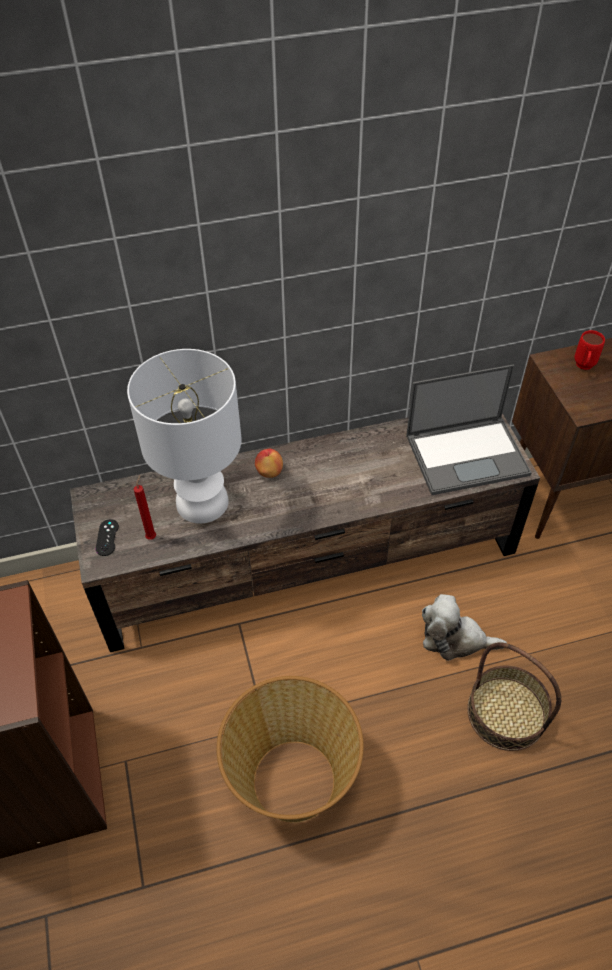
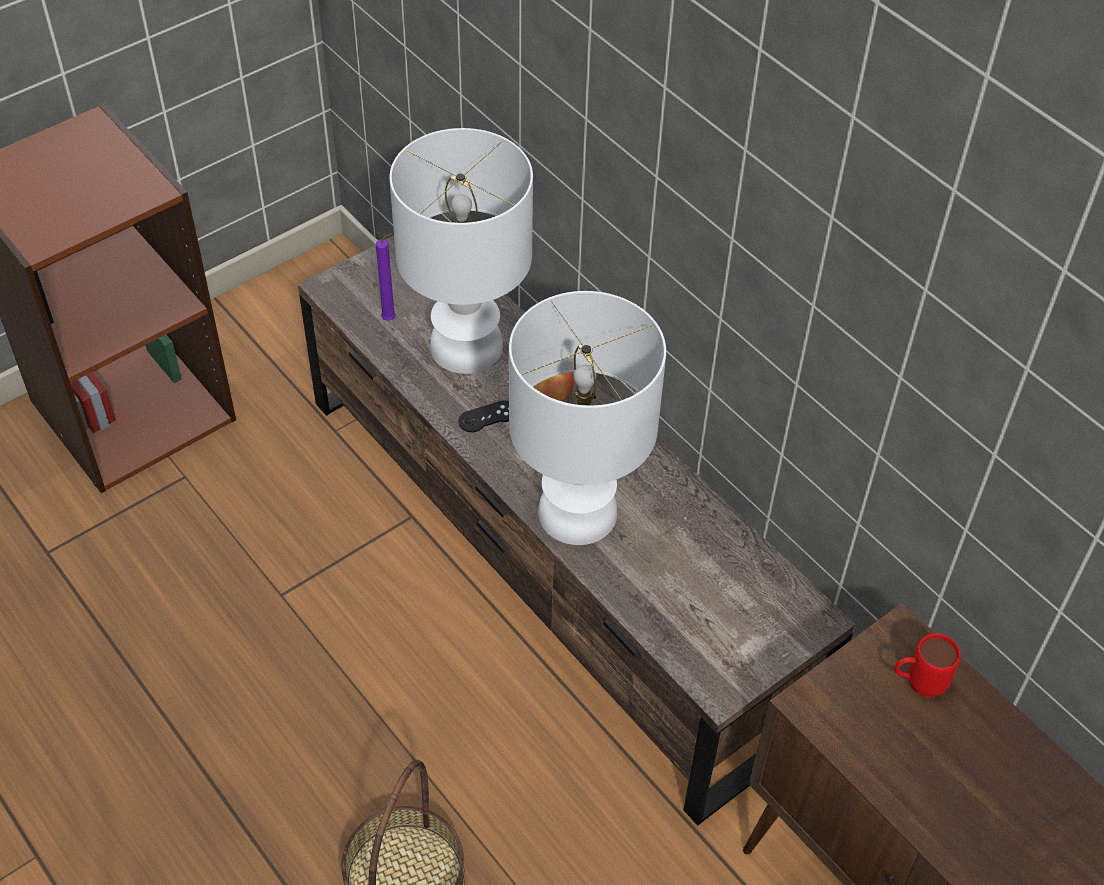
camera: 65 degrees right, 0 degrees up
(107, 537) = (370, 280): black game controller -> black game controller (488, 416)
(152, 536) = (391, 319): red candle -> purple candle
(292, 779) = (217, 650): basket -> none
(367, 488) = (579, 511): none -> white table lamp
(455, 639) = (500, 780): plush toy -> none
(468, 454) = (712, 617): laptop -> none

